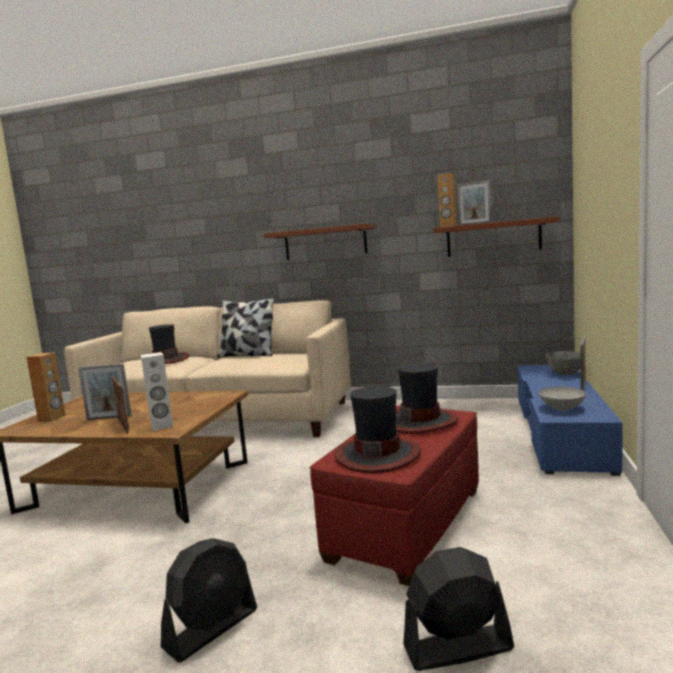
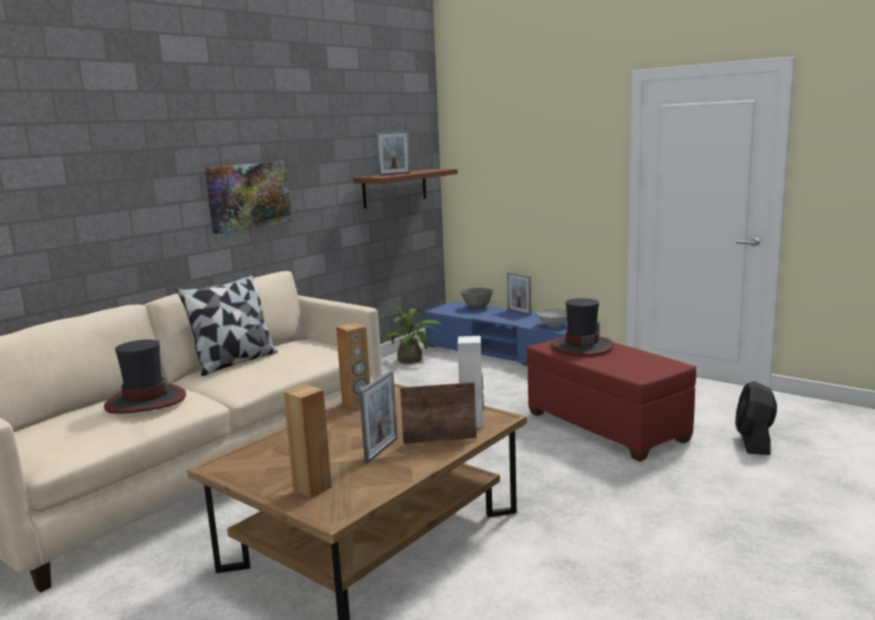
camera: 65 degrees left, 5 degrees up
(212, 628) = (703, 510): black fan -> none
(325, 242) = (249, 195): brown shelf -> picture
(377, 455) = (639, 365): hat -> none
(448, 226) = (379, 176): brown speaker -> brown speaker (357, 403)
(475, 408) = (412, 360): none -> potted plant

